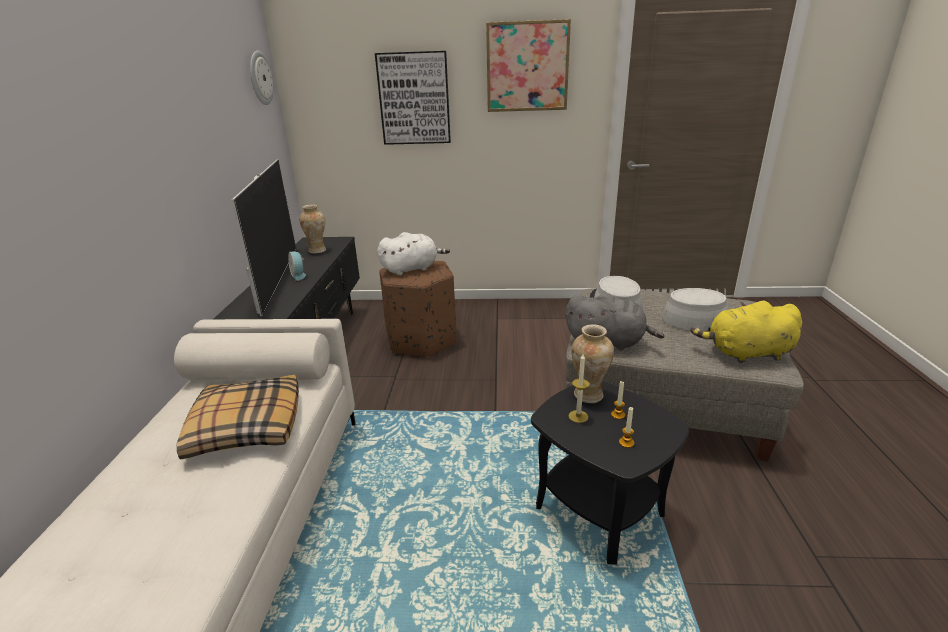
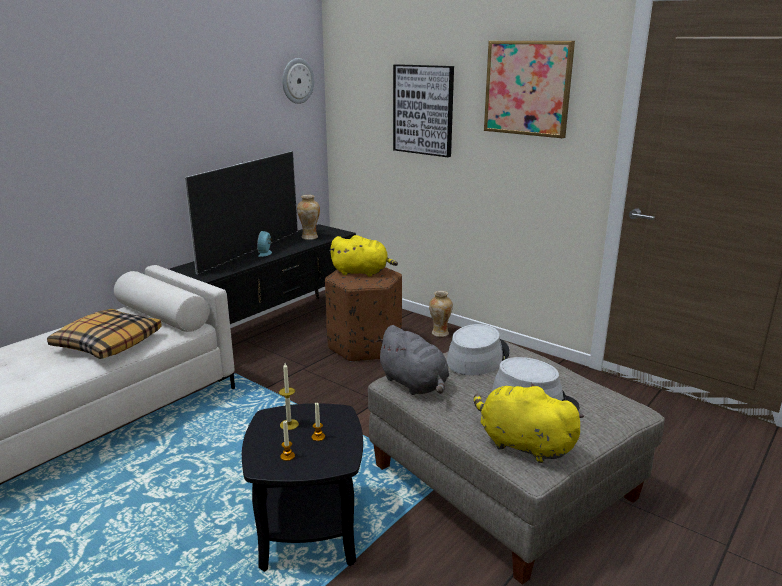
camera: 35 degrees right, 5 degrees down
(412, 269) = (362, 272): white plush toy -> yellow plush toy
(588, 395) = (323, 415): vase -> vase (439, 333)

